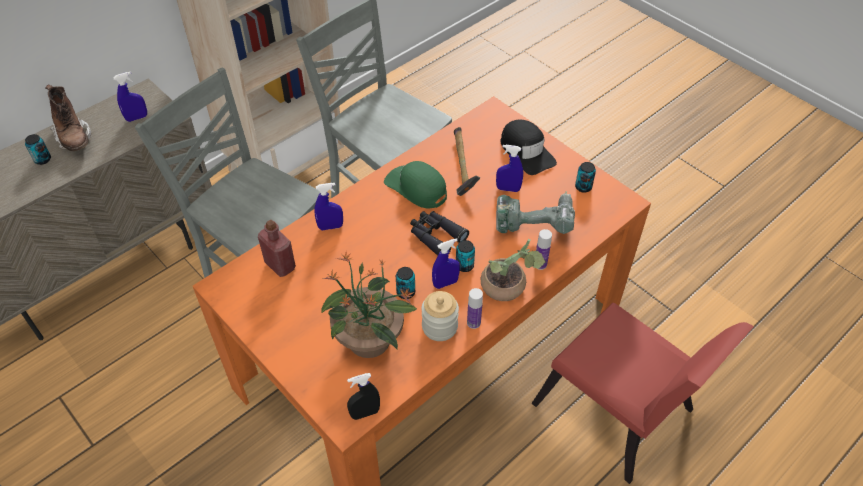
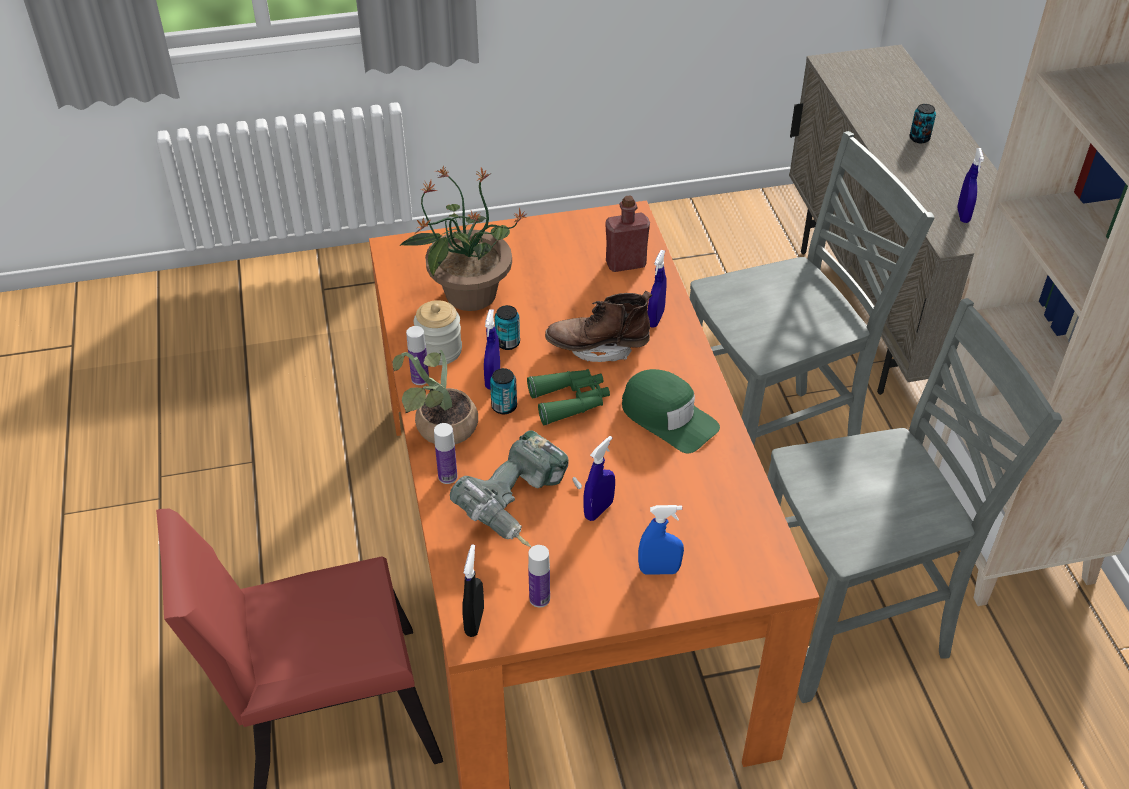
camera: 120 degrees right, 5 degrees down
(74, 138) = (948, 164): brown boot -> brown boot (598, 347)
(365, 413) = (392, 263): black spray bottle -> black spray bottle (474, 621)
(416, 188) = (668, 417): green cap -> green cap turned 60 degrees clockwise
(436, 236) = (570, 401): black binoculars -> green binoculars
(461, 167) = (675, 479): hammer -> none
(526, 151) = (659, 570): black cap -> blue spray bottle
(583, 187) = (539, 599): can -> bottle

